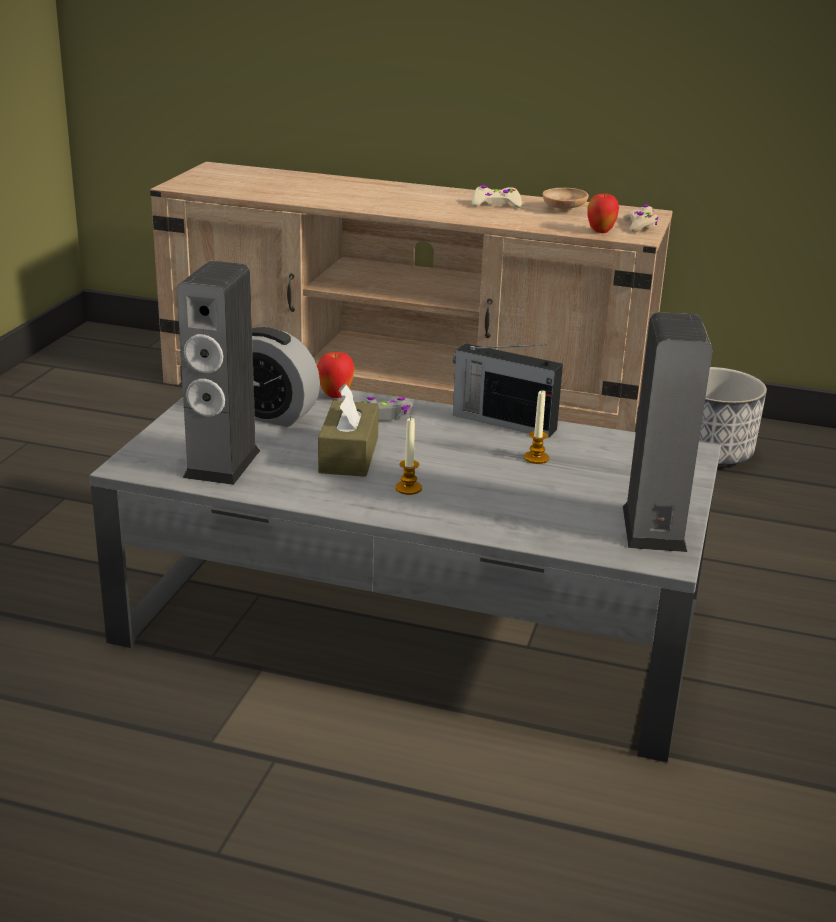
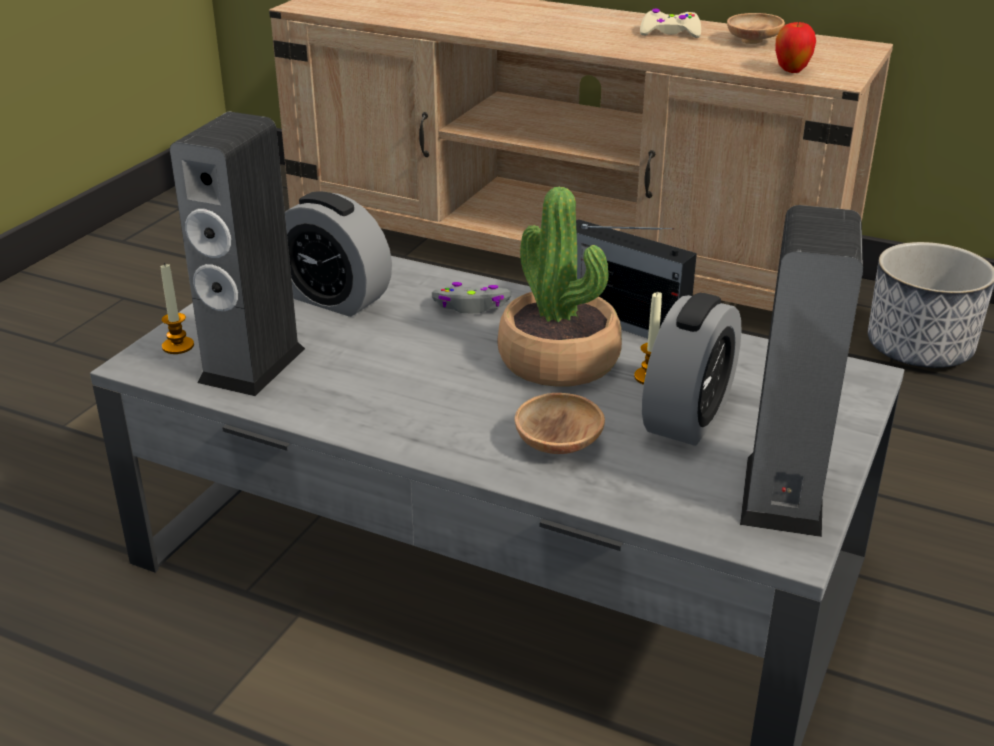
camera: 10 degrees right, 5 degrees up
(335, 395) = (423, 275): apple -> none
(349, 455) = (412, 360): brown tissue box -> none
(408, 488) = (471, 413): candle -> candle (178, 346)
(463, 450) = (559, 360): none -> potted plant
(481, 505) = (558, 444): none -> brown bowl
(572, 483) = (688, 417): none -> alarm clock
(640, 226) = (845, 64): beige game controller -> none

